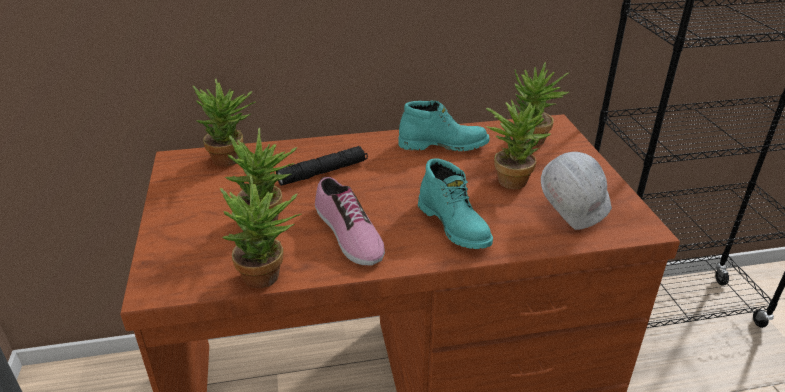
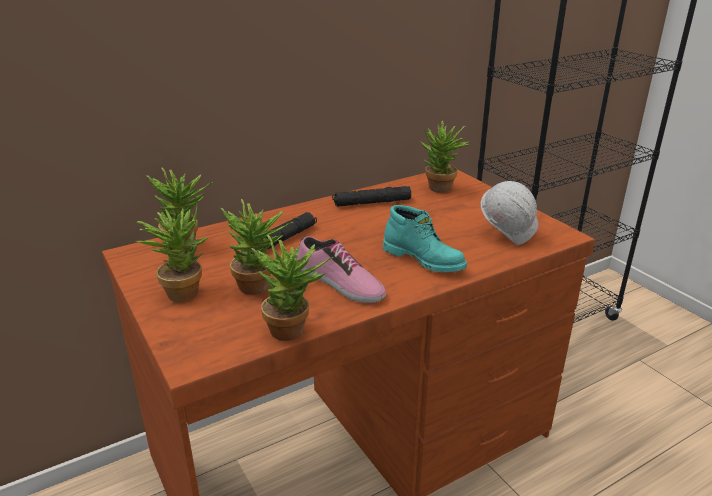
camera: 20 degrees left, 5 degrees down
(443, 145) = (371, 203): turquoise boot -> black flashlight
(511, 178) = (443, 218): potted plant -> potted plant (182, 290)

